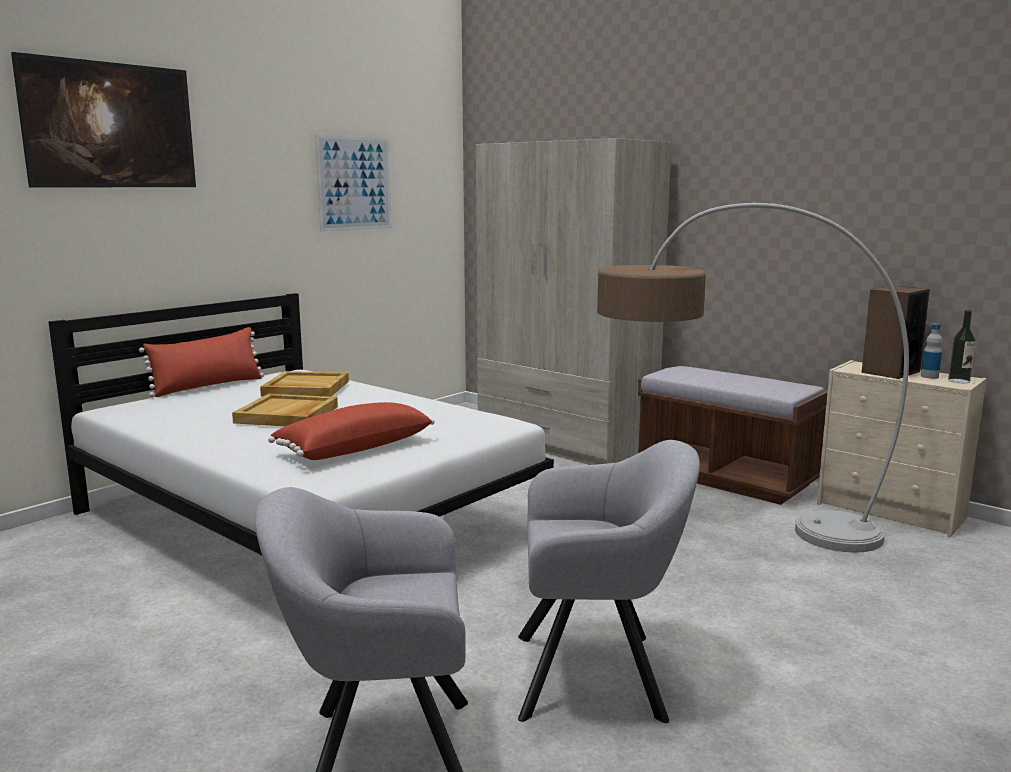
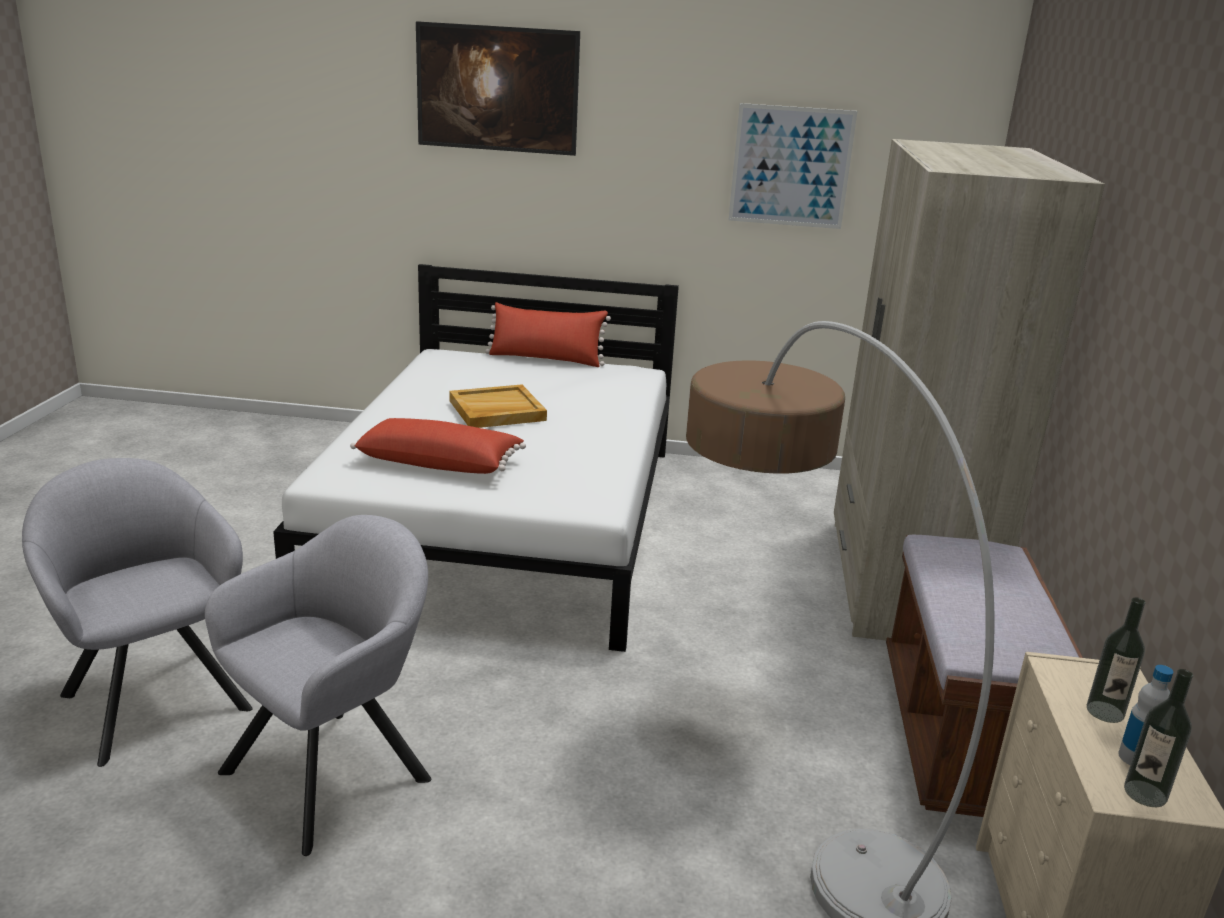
camera: 55 degrees right, 10 degrees up
(305, 388) = (583, 391): beige tray -> none
(599, 676) = (336, 770): grey armchair -> grey armchair turned 105 degrees counterclockwise
(890, 372) = (1105, 712): speaker -> bottle

